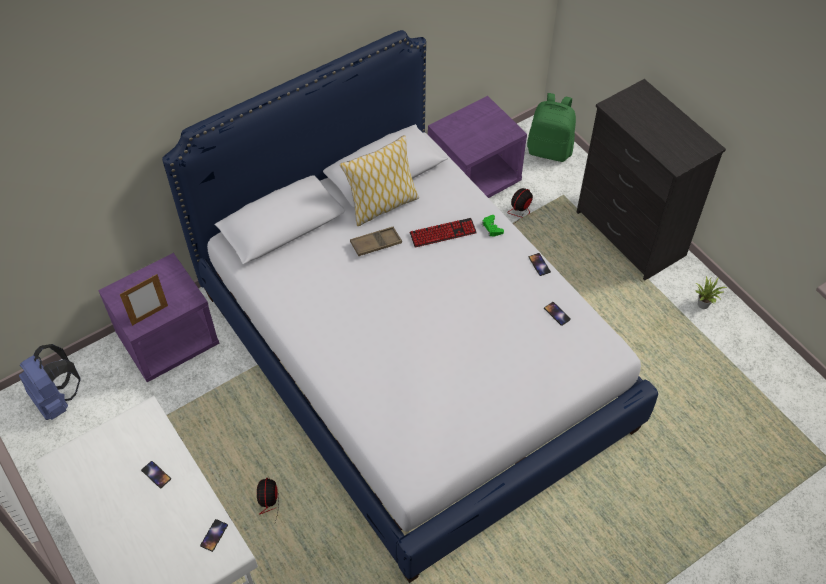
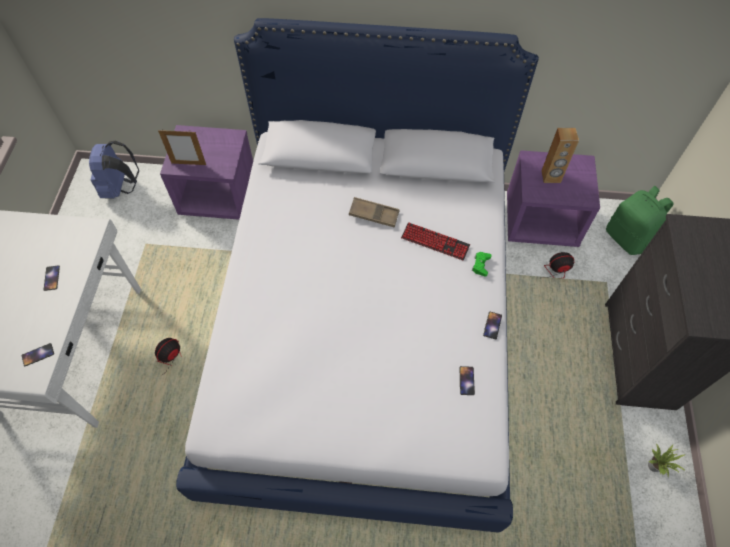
camera: 40 degrees right, 5 degrees up
(382, 205) = (408, 187): pillow -> none
(470, 132) = (551, 177): none -> brown speaker

